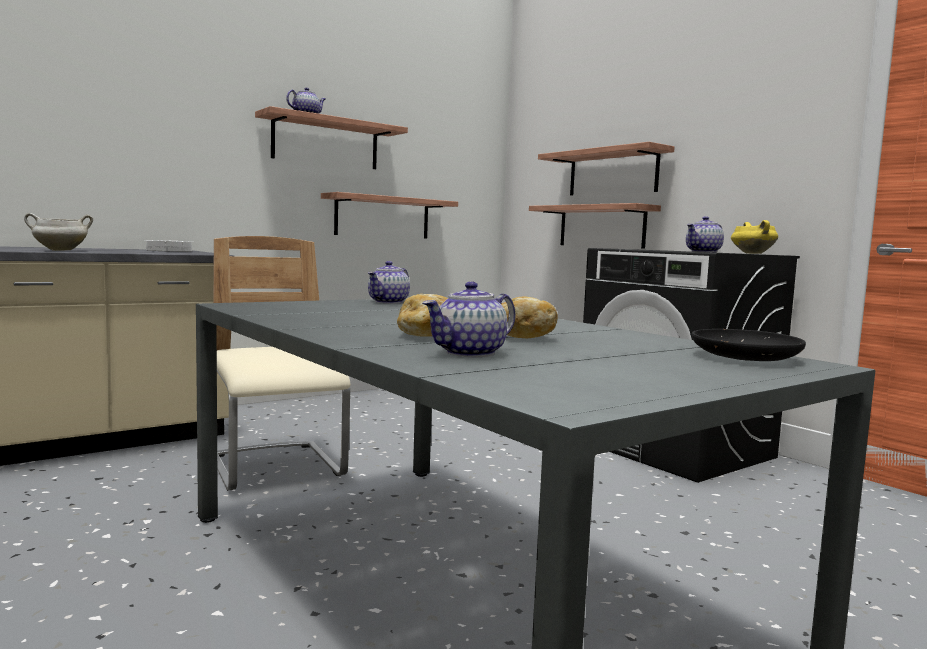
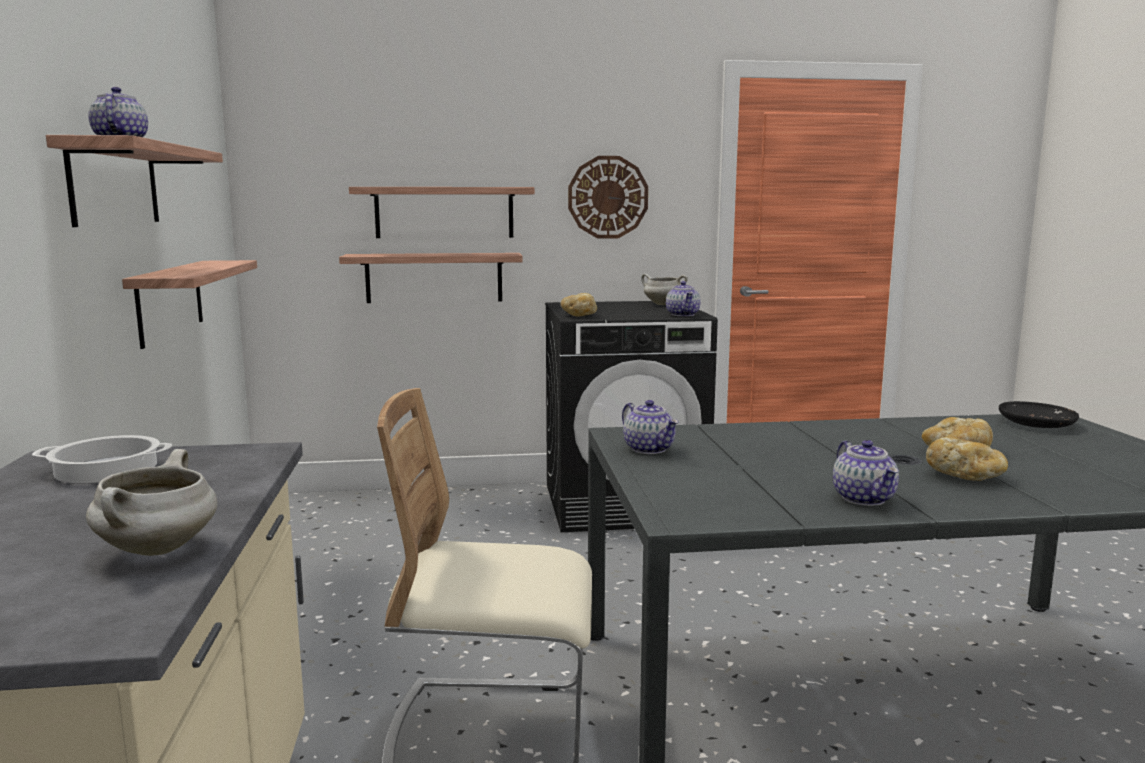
camera: 60 degrees left, 5 degrees up
(470, 353) = (1065, 480): teapot -> teapot (864, 499)
(622, 248) = (579, 315): none -> bread
(739, 149) = (608, 197): none -> wall clock
(751, 253) = (662, 304): yellow cooking pot -> white cooking pot

